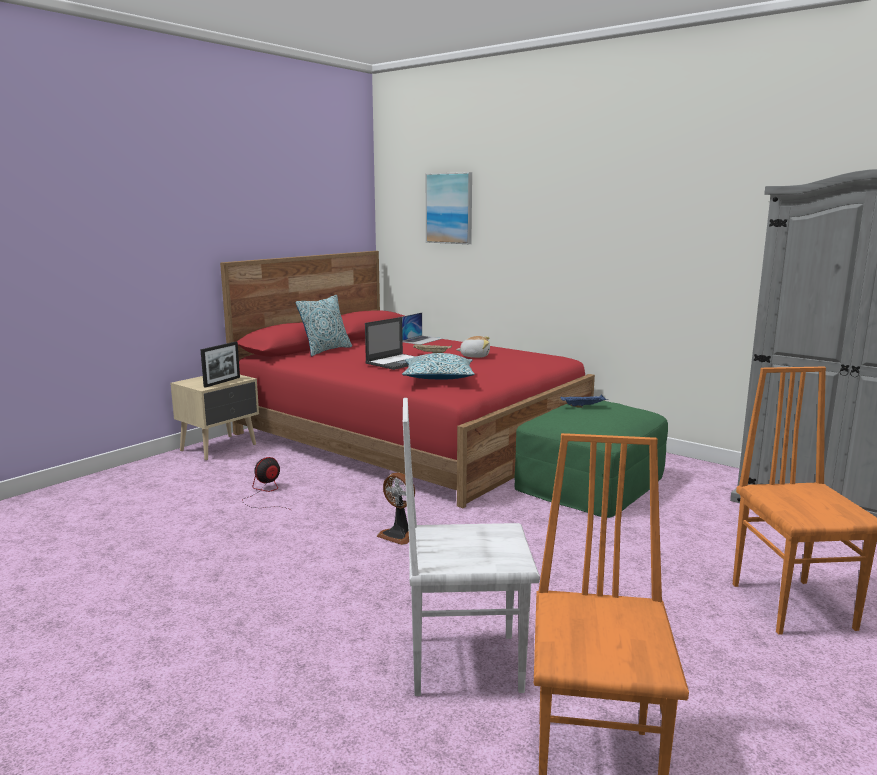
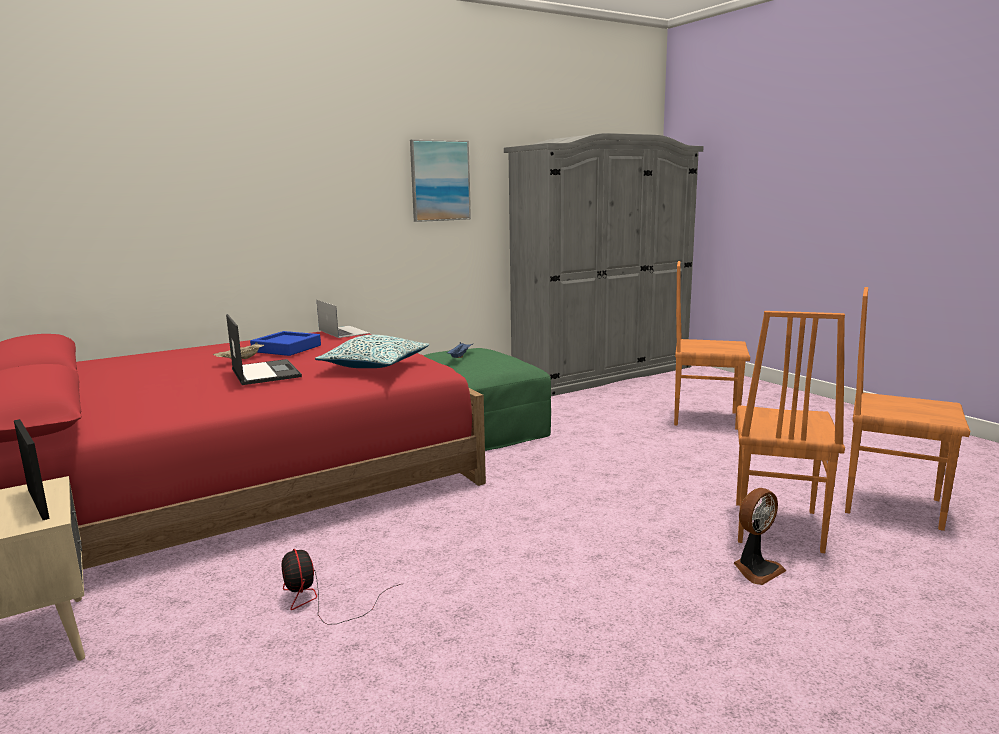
camera: 70 degrees left, 0 degrees up
(326, 350) = (91, 401): pillow -> none
(398, 535) = (527, 523): fan -> fan (756, 569)
(421, 340) = (146, 358): laptop -> laptop (343, 331)
(449, 208) = (117, 167): picture -> picture (440, 180)
(464, 662) = (775, 526): white chair -> orange chair
(475, 356) = (286, 348): plush toy -> blue tray

